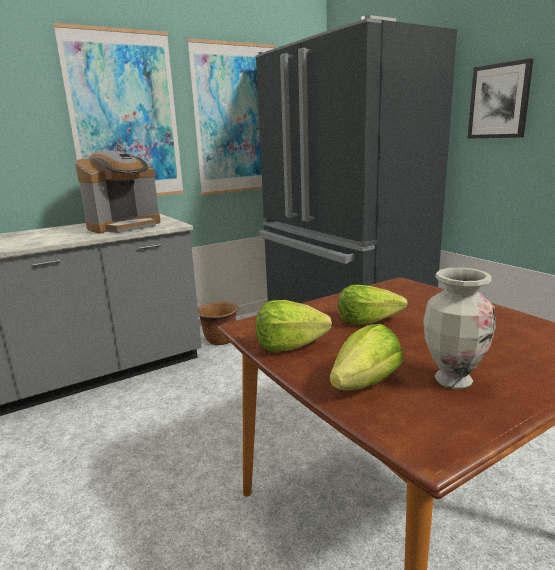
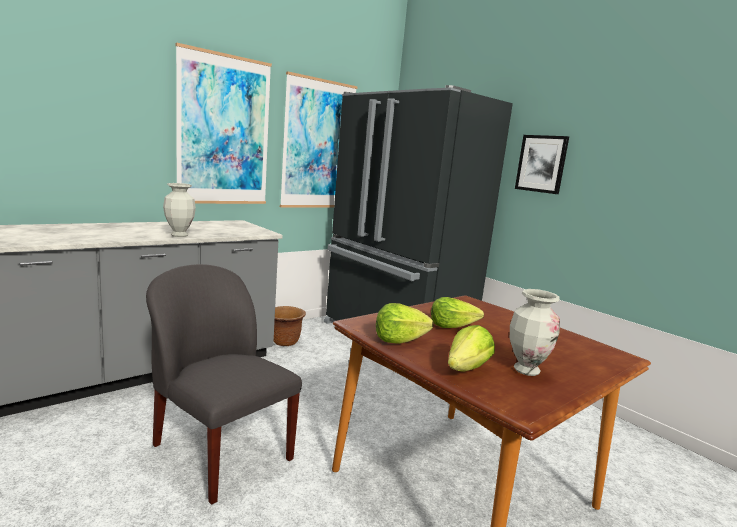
camera: 10 degrees left, 5 degrees down
(75, 238) = (179, 235): none -> vase
(124, 226) = (218, 229): coffee machine -> none
(125, 472) = (220, 451): none -> grey chair

